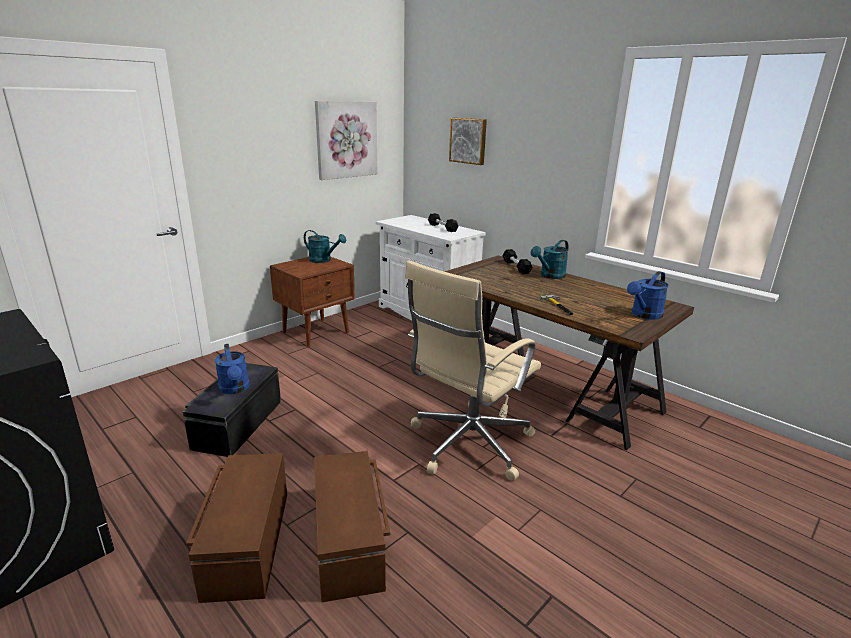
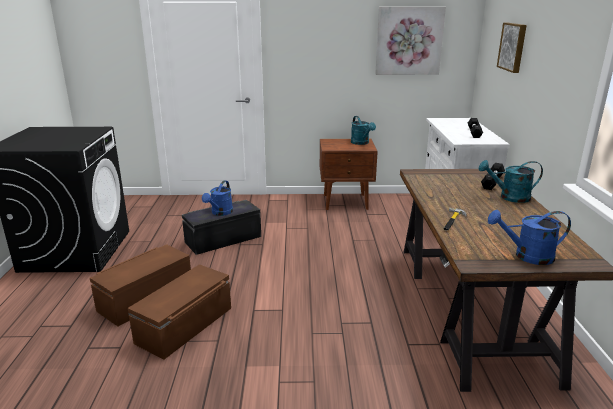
camera: 45 degrees right, 0 degrees up
(467, 444) = (332, 315): beige office chair -> none

